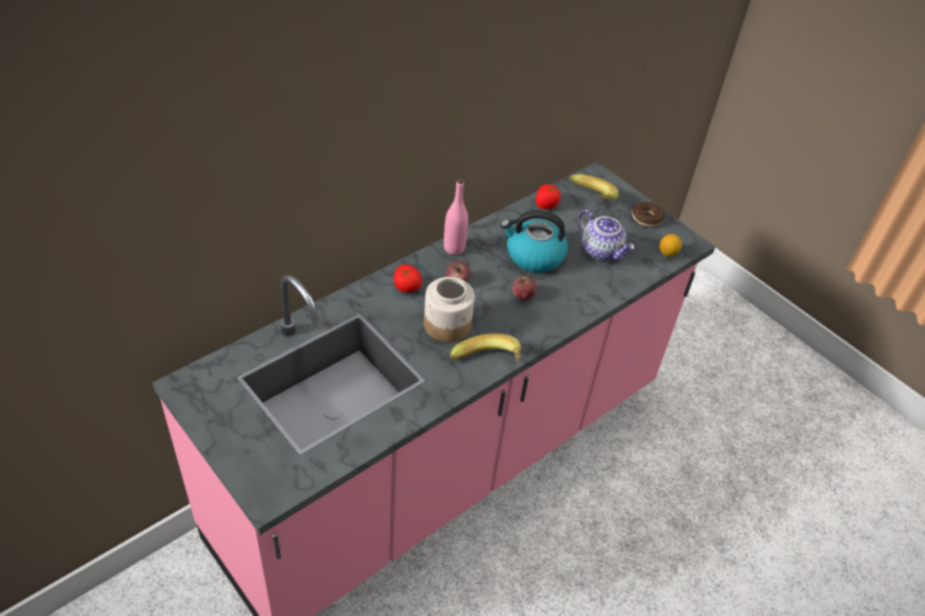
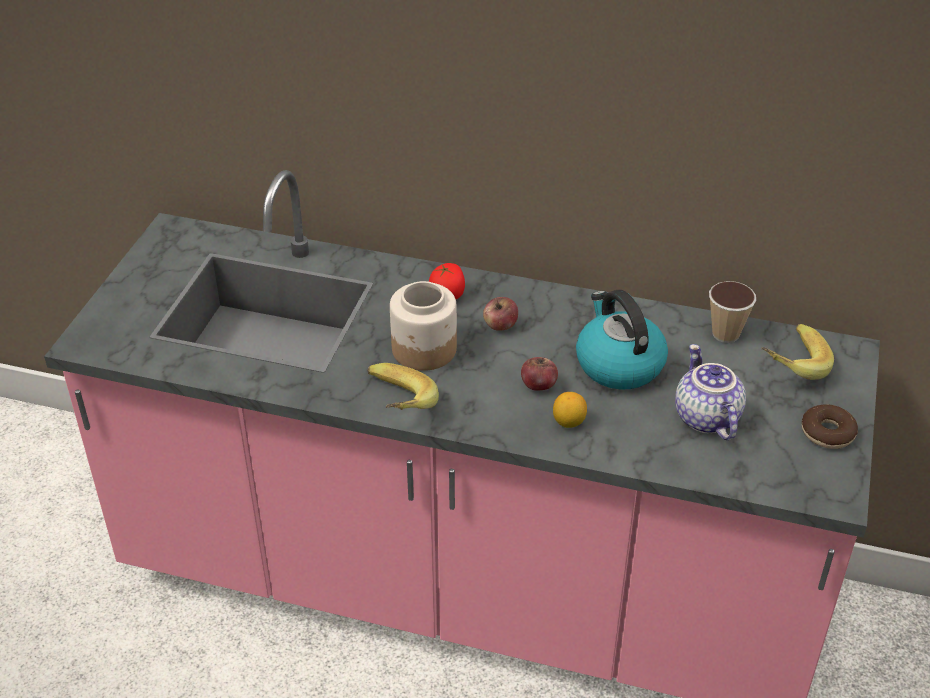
camera: 60 degrees right, 5 degrees down
(454, 248) = (552, 298): pink bottle -> none
(546, 205) = (725, 334): tomato -> cup
(602, 251) = (704, 417): teapot -> teapot turned 150 degrees clockwise
(668, 253) = (784, 482): lemon -> lemon (569, 422)

